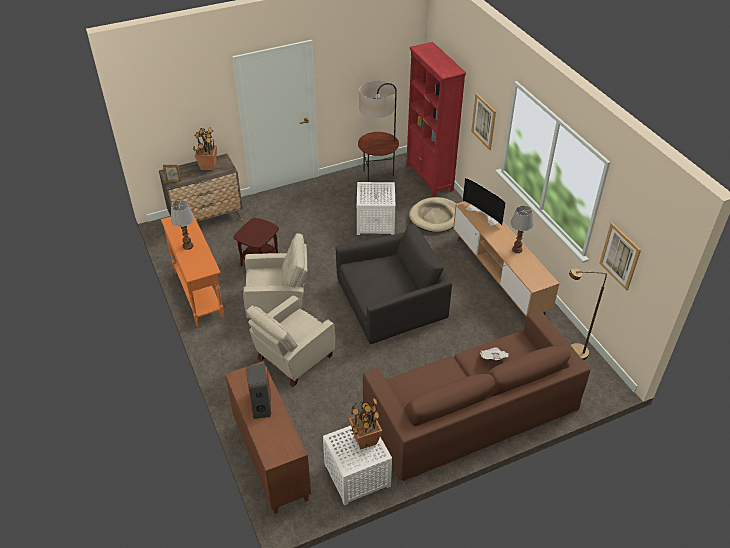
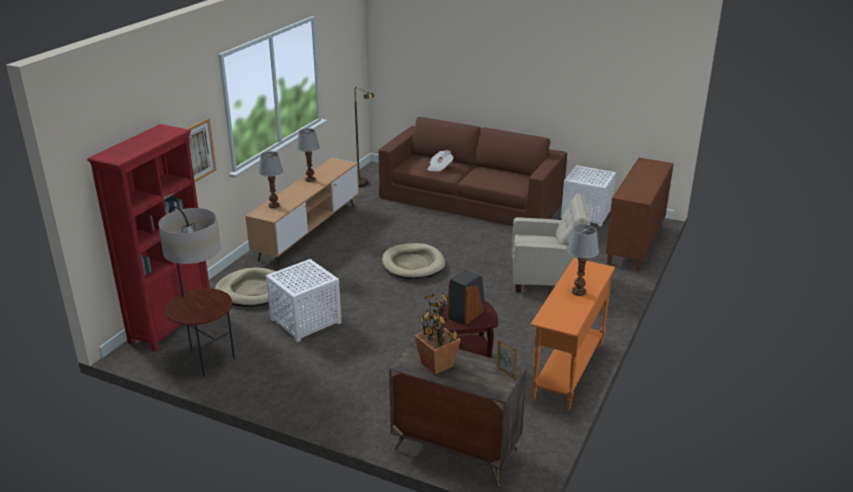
camera: 130 degrees left, 15 degrees down
(261, 404) = (641, 183): speaker -> speaker (467, 314)
(279, 304) = (503, 316): beige armchair -> none
(365, 439) = (581, 175): potted plant -> none
(391, 302) = (413, 264): black armchair -> beige dog bed
(484, 213) = (274, 205): television -> table lamp
(620, 256) = (339, 77): picture -> none

